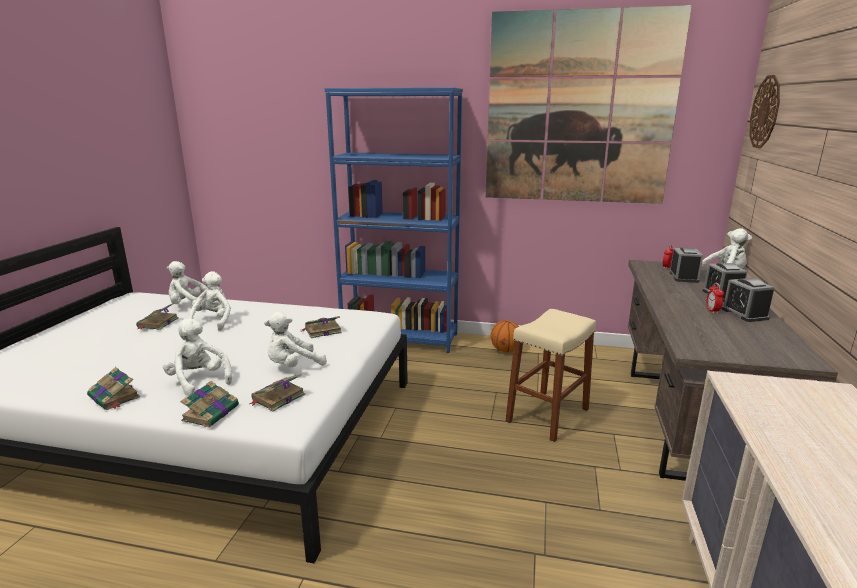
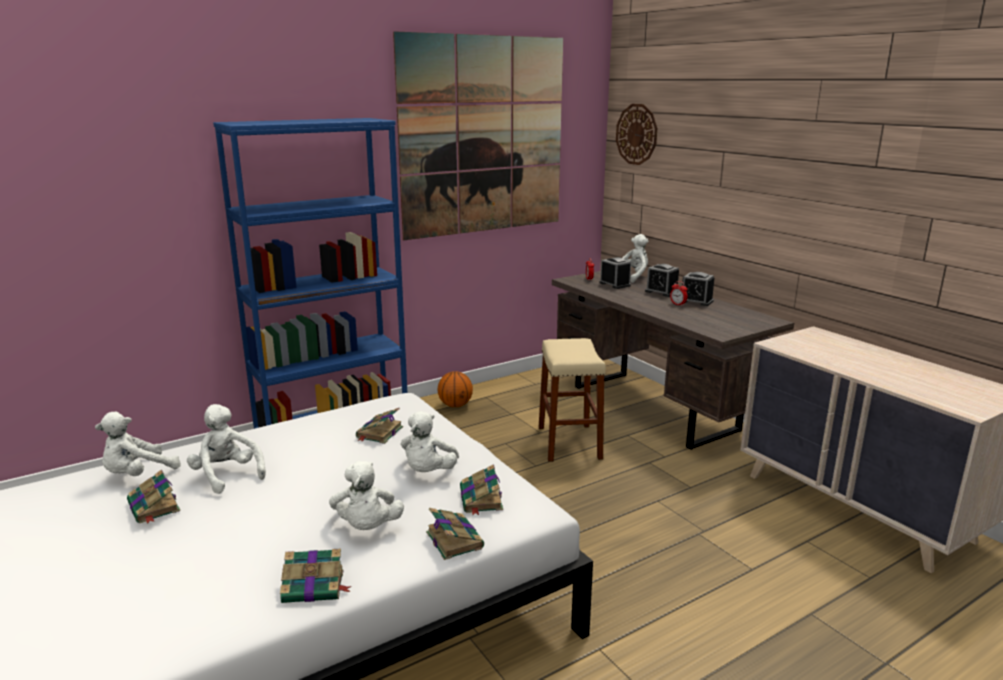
camera: 45 degrees left, 0 degrees up
(199, 381) = (367, 527): white plush toy -> white plush toy turned 105 degrees counterclockwise

